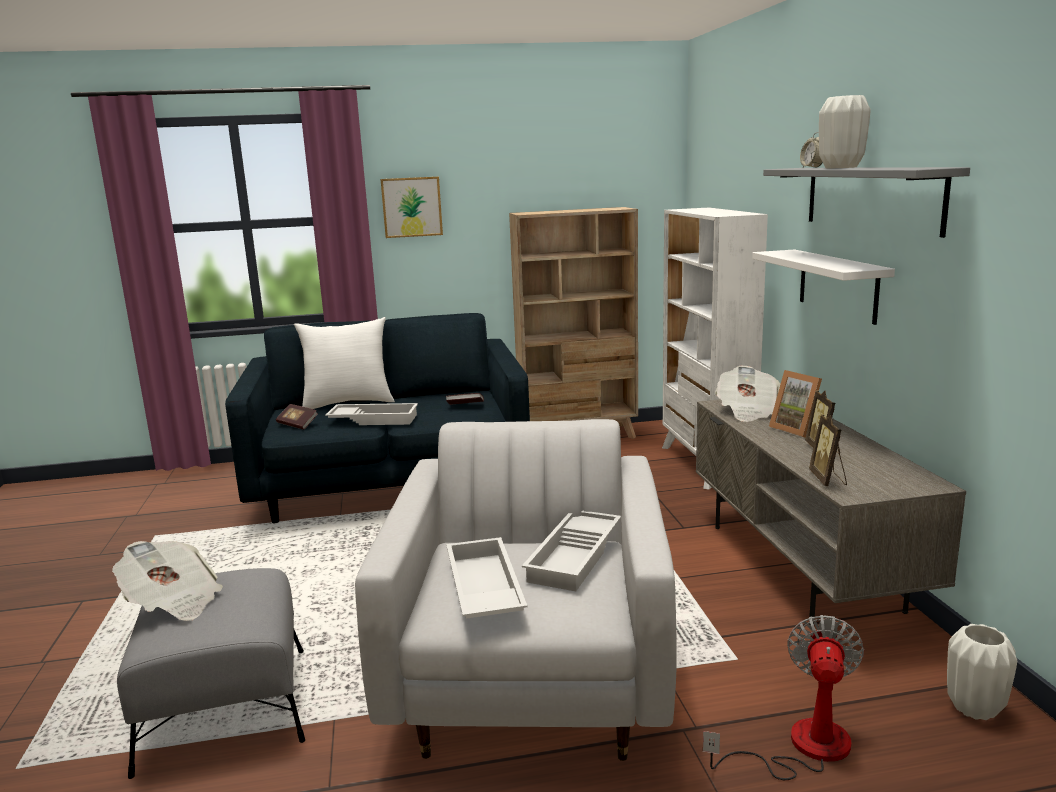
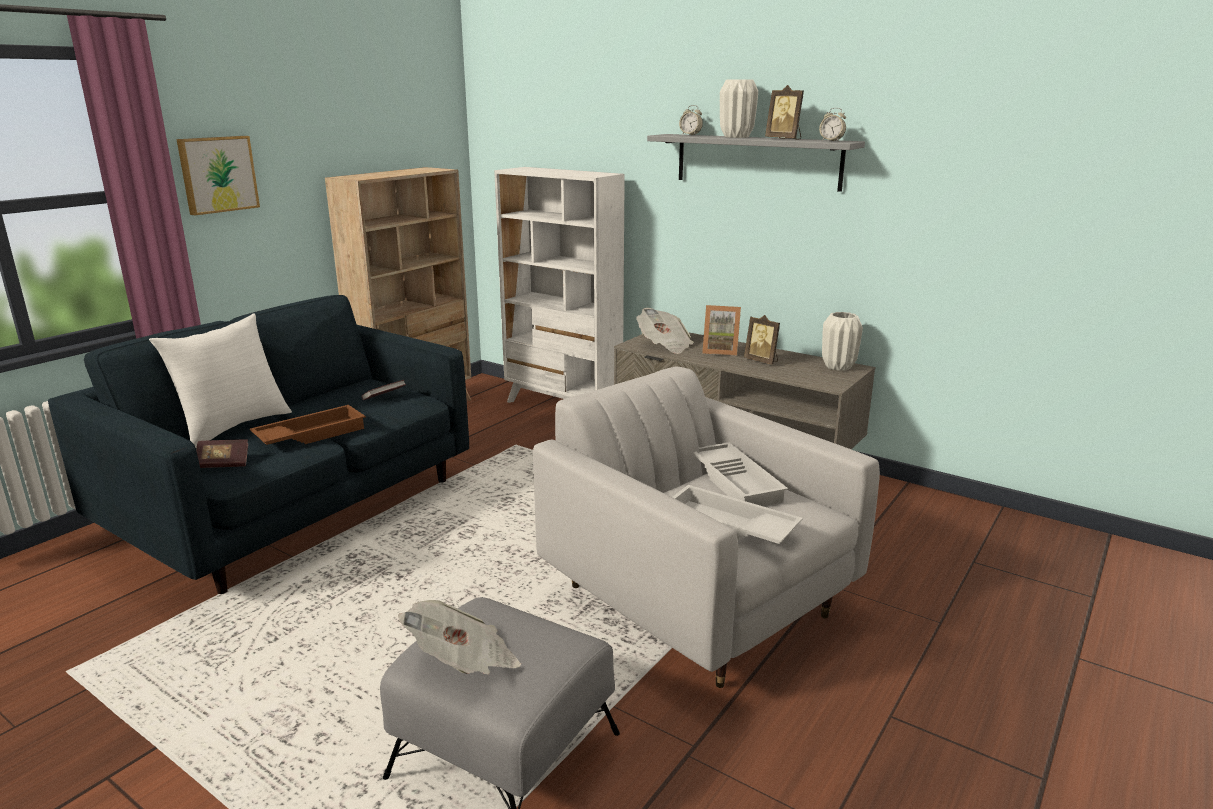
camera: 45 degrees left, 5 degrees up
(374, 419) = (311, 434): white tray -> brown tray
(801, 747) = (889, 561): fan -> none
(828, 479) = (804, 379): picture frame -> picture frame (784, 139)
(837, 285) = (719, 231): white shelf -> none
(917, 168) = (831, 141): none -> alarm clock
(975, 709) = (921, 503): white vase -> white vase (838, 367)

